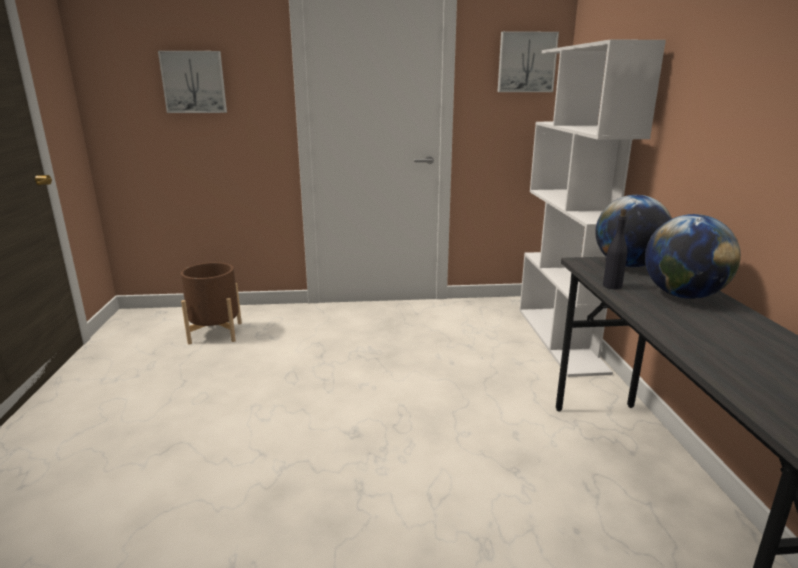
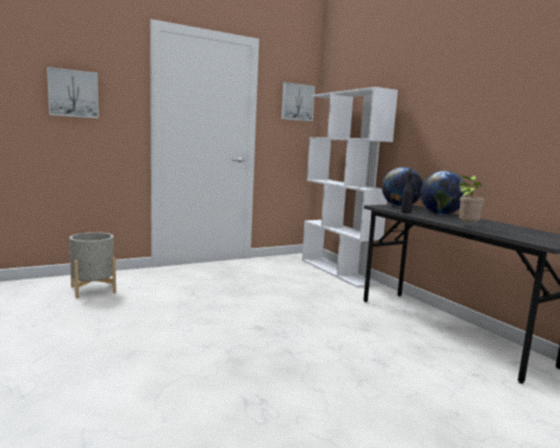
camera: 25 degrees left, 10 degrees down
(215, 333) = (93, 289): brown planter -> grey planter
(683, 347) = (466, 226): none -> potted plant

